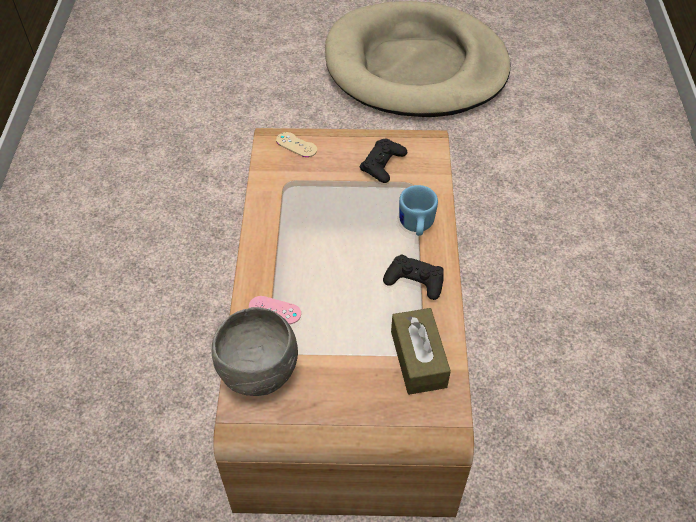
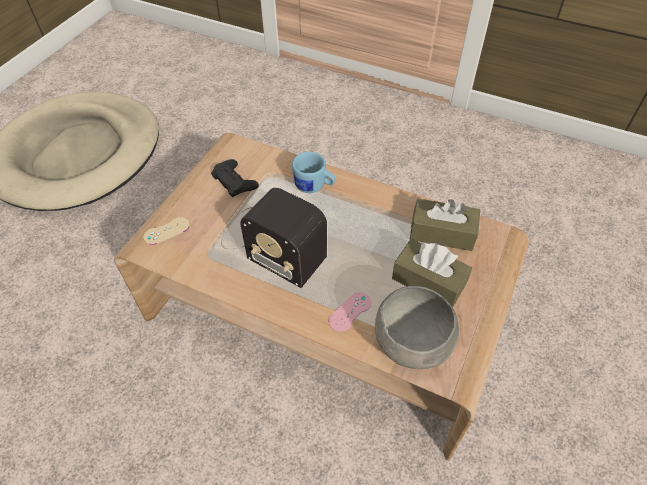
camera: 65 degrees left, 0 degrees up
(323, 220) = (270, 243): none -> radio
(344, 365) = (428, 281): none -> brown tissue box
(414, 280) = (367, 207): black game controller -> none

